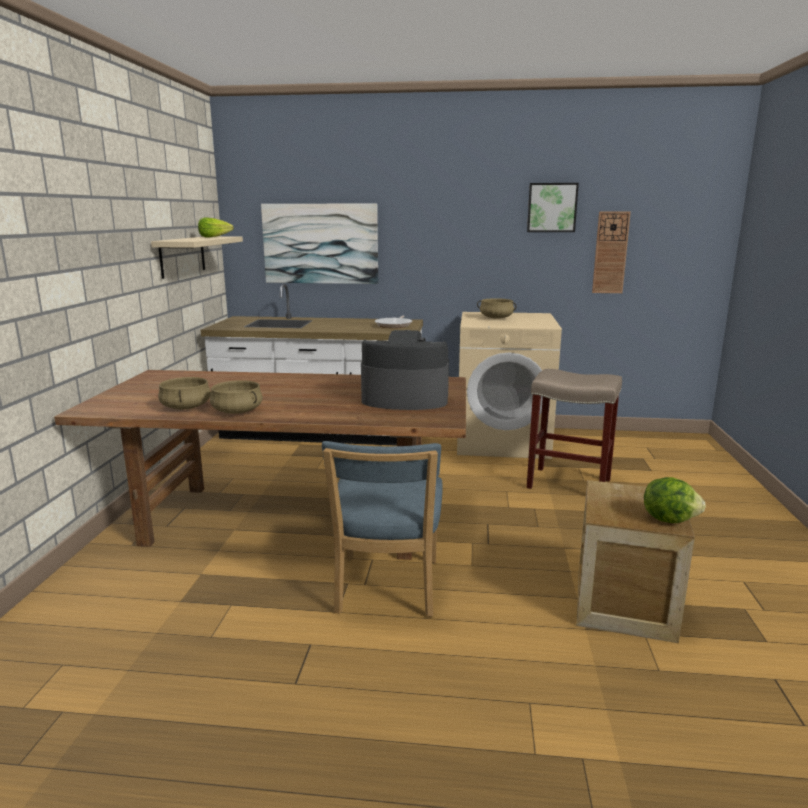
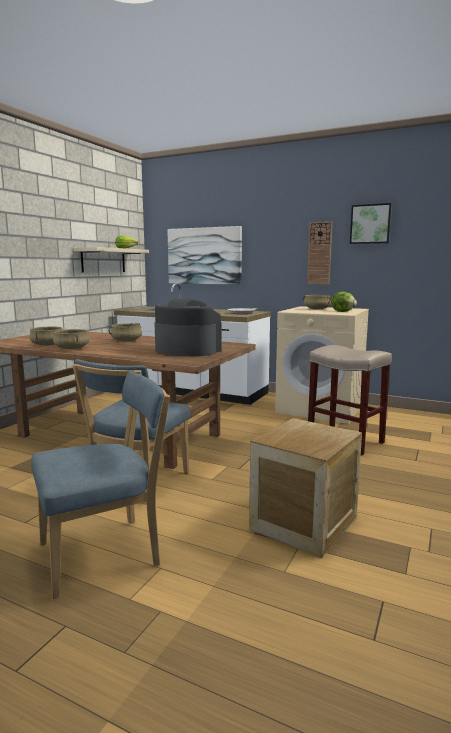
camera: 20 degrees right, 5 degrees down
(289, 387) = (126, 341): none -> beige cooking pot
(446, 700) = (105, 553): none -> blue chair
(610, 252) = (420, 259): wall clock -> wall clock (319, 253)
(669, 519) = (321, 447): lettuce -> lettuce (343, 311)

